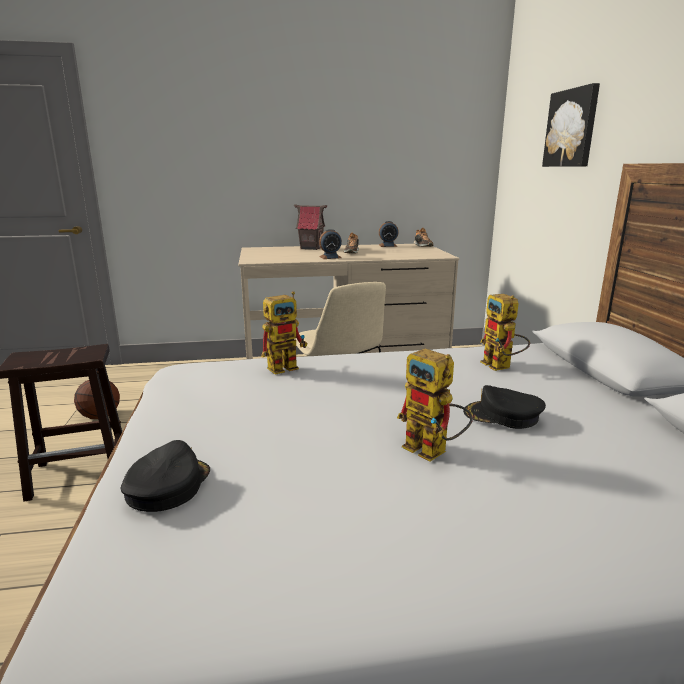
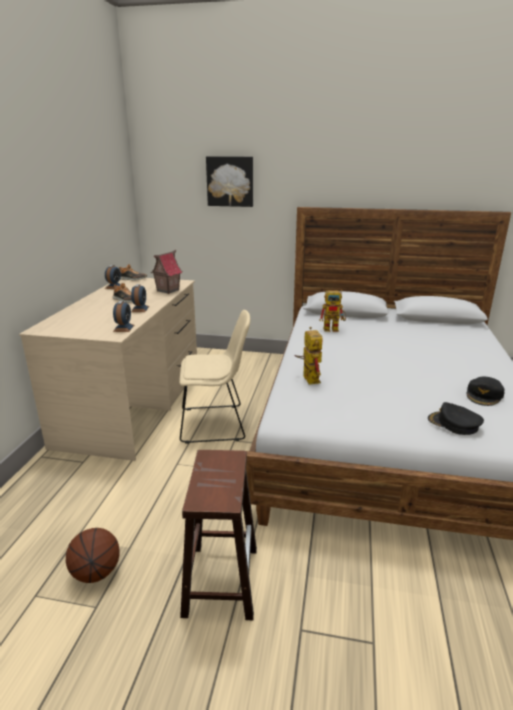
camera: 70 degrees left, 5 degrees up
(272, 260) = (124, 328): none -> alarm clock
(311, 248) = (80, 309): toy house -> toy house (167, 290)
(434, 451) = (424, 362): toy robot -> none
(502, 415) = (392, 342): black cap -> black cap (484, 395)

